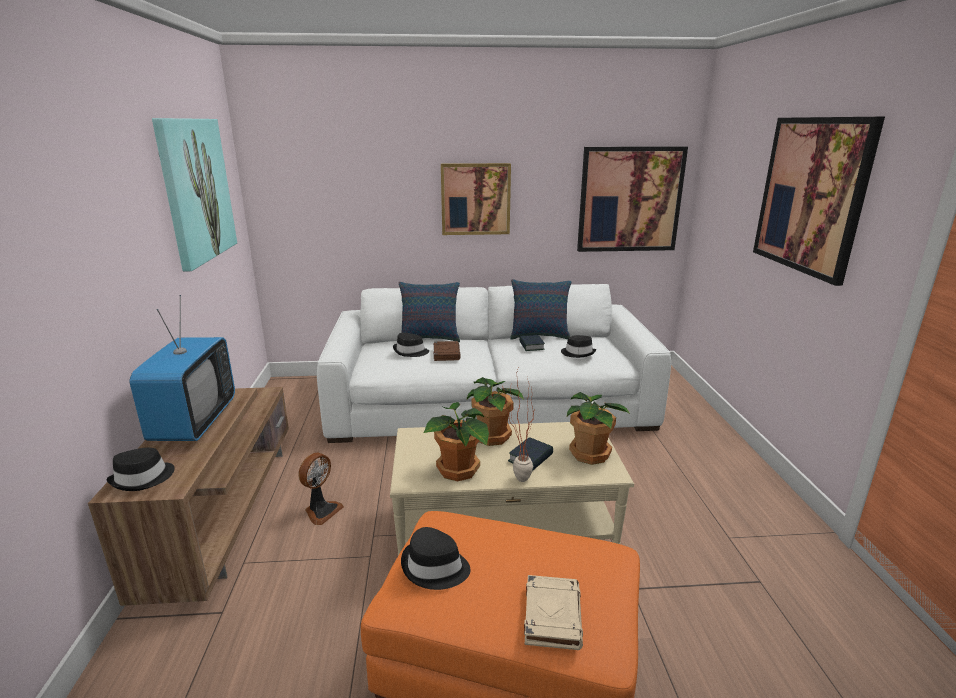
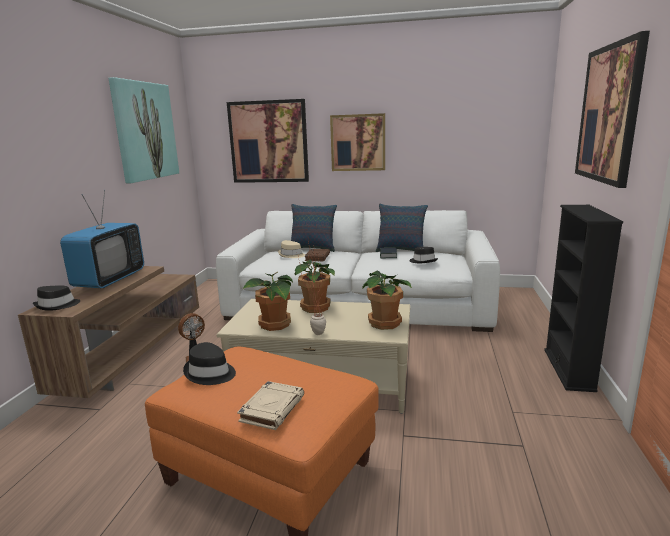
camera: 15 degrees right, 5 degrees down
(410, 352) = (291, 255): black hat -> beige hat
(531, 458) = (335, 322): book -> none
(630, 200) = (487, 141): picture -> picture (268, 142)
(757, 473) = (568, 369): none -> black bookcase

